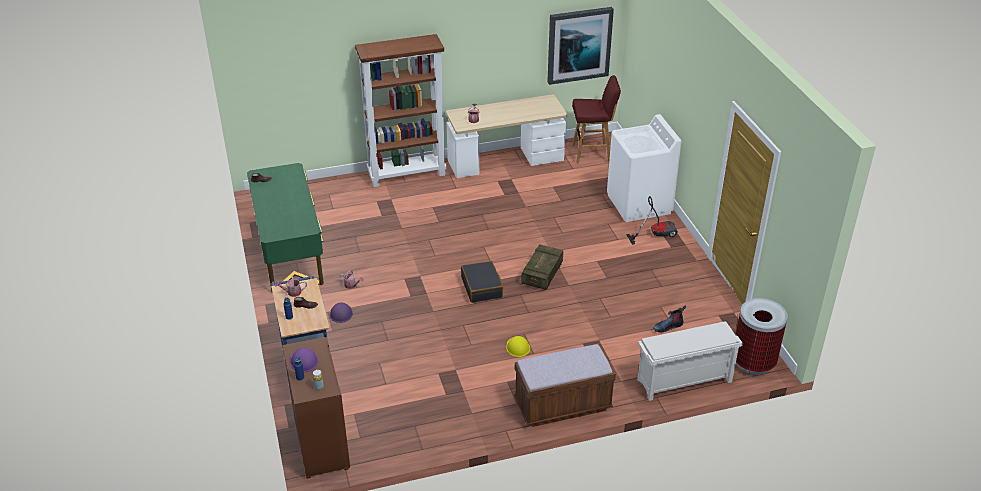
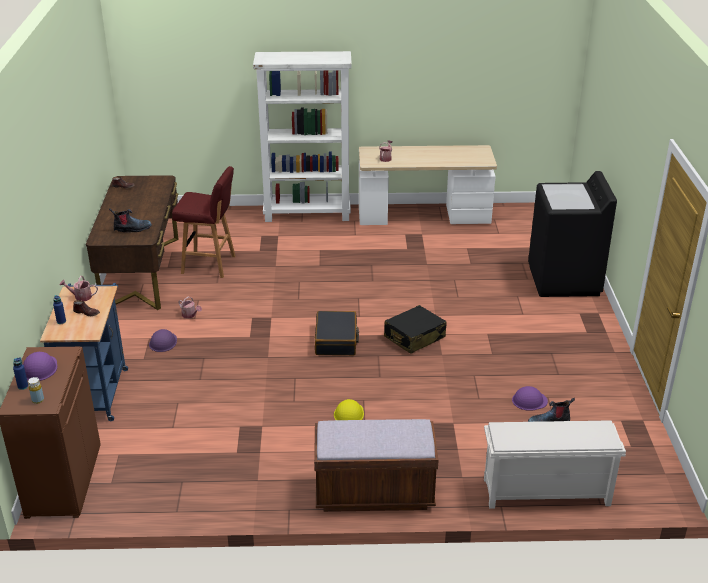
camera: 15 degrees right, 5 degrees down
(289, 252) = (142, 272): green desk -> brown desk
(293, 221) = (132, 229): none -> boot
(407, 174) = (308, 214): brown bookcase -> white bookcase
(542, 274) = (414, 337): crate -> black suitcase
(579, 45) = (523, 88): picture -> none
(592, 153) = (528, 221): red stool -> red stool (210, 265)
(639, 204) = (564, 280): white washing machine -> black washing machine
(648, 311) = (529, 400): none -> purple hard hat
(655, 234) = (572, 315): vacuum cleaner -> none
(753, 362) = (649, 486): trash can -> none

